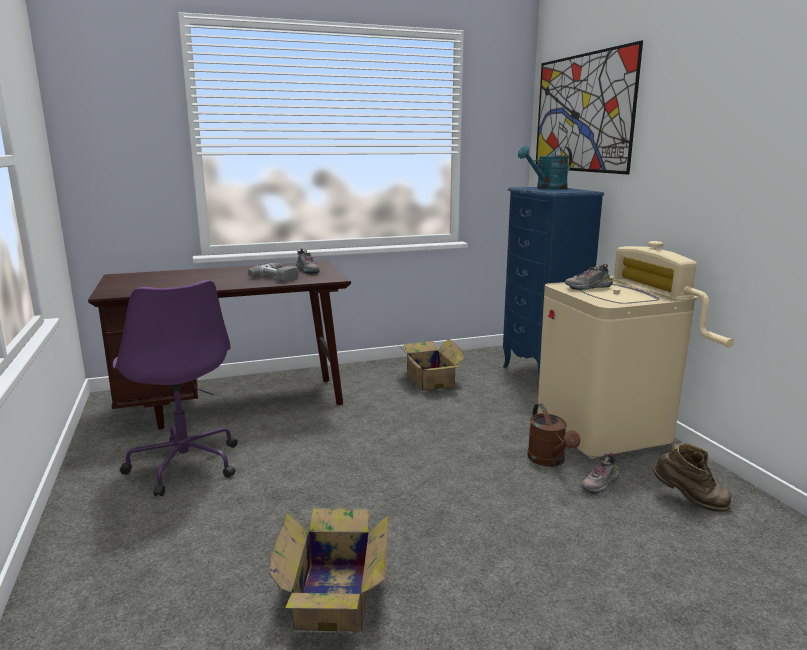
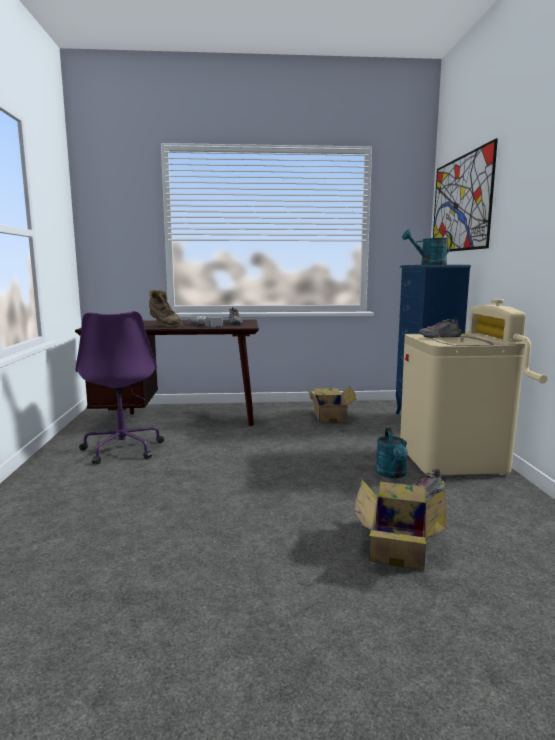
camera: 15 degrees right, 5 degrees down
(336, 592) = (175, 530): cardboard box -> cardboard box (399, 544)
(549, 461) = (392, 474): brown watering can -> turquoise watering can
(689, 501) = (498, 513): brown boot -> brown boot (164, 326)

